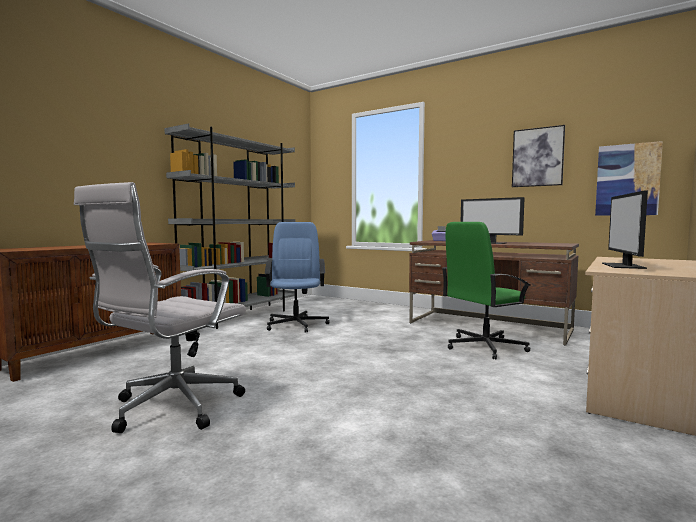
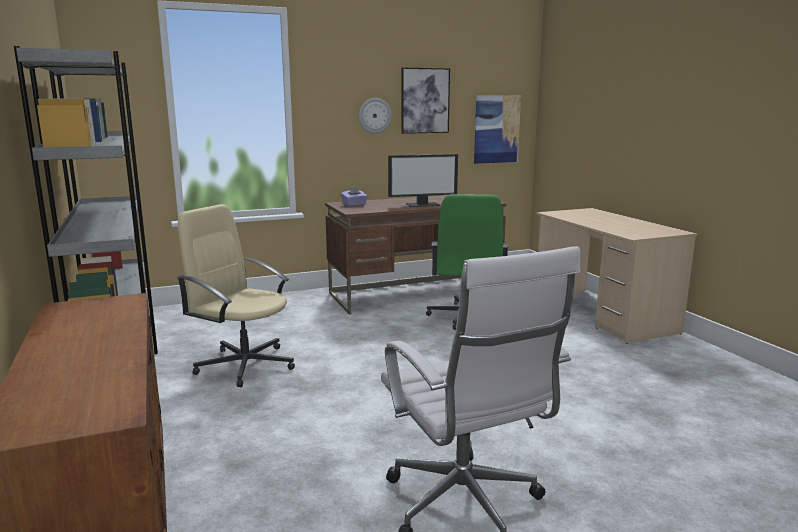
camera: 55 degrees left, 10 degrees up
(296, 324) = (245, 364): blue office chair -> beige office chair
(488, 173) = (375, 115): none -> wall clock
(624, 266) = (612, 226): monitor -> none

